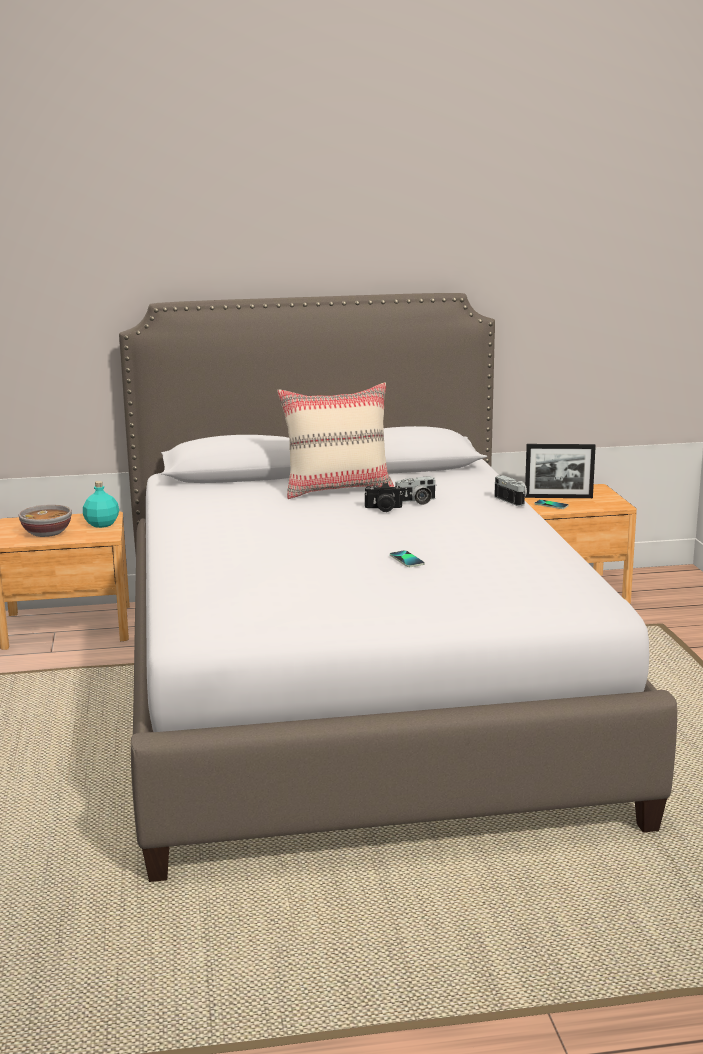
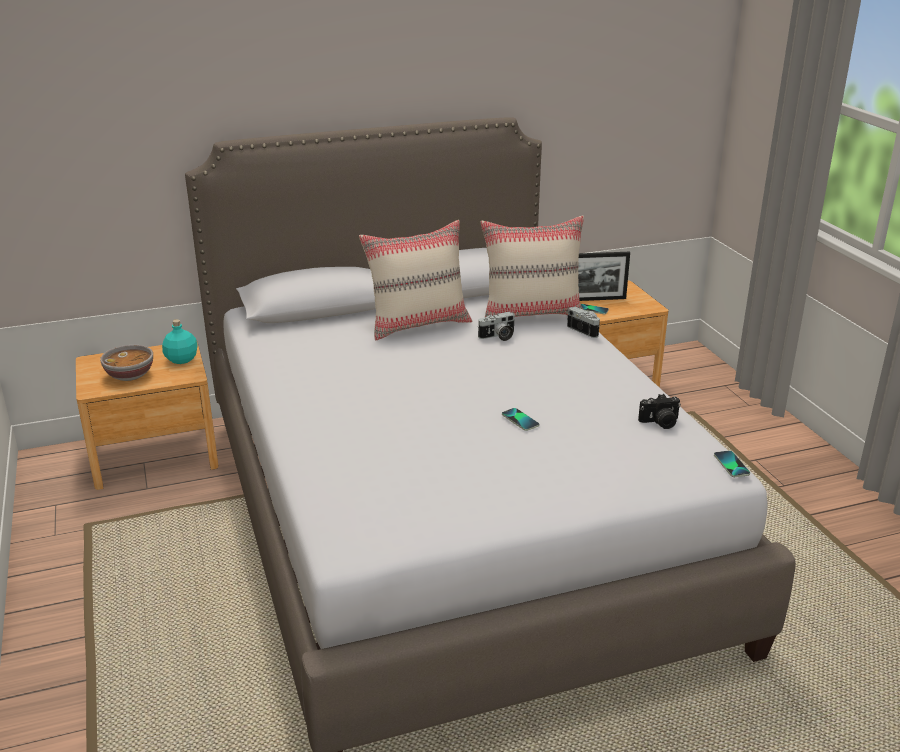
camera: 10 degrees left, 10 degrees up
(383, 509) = (471, 349): camera -> camera (660, 423)
(462, 486) = (532, 314): none -> beige pillow
(613, 601) = (731, 465): none -> phone

